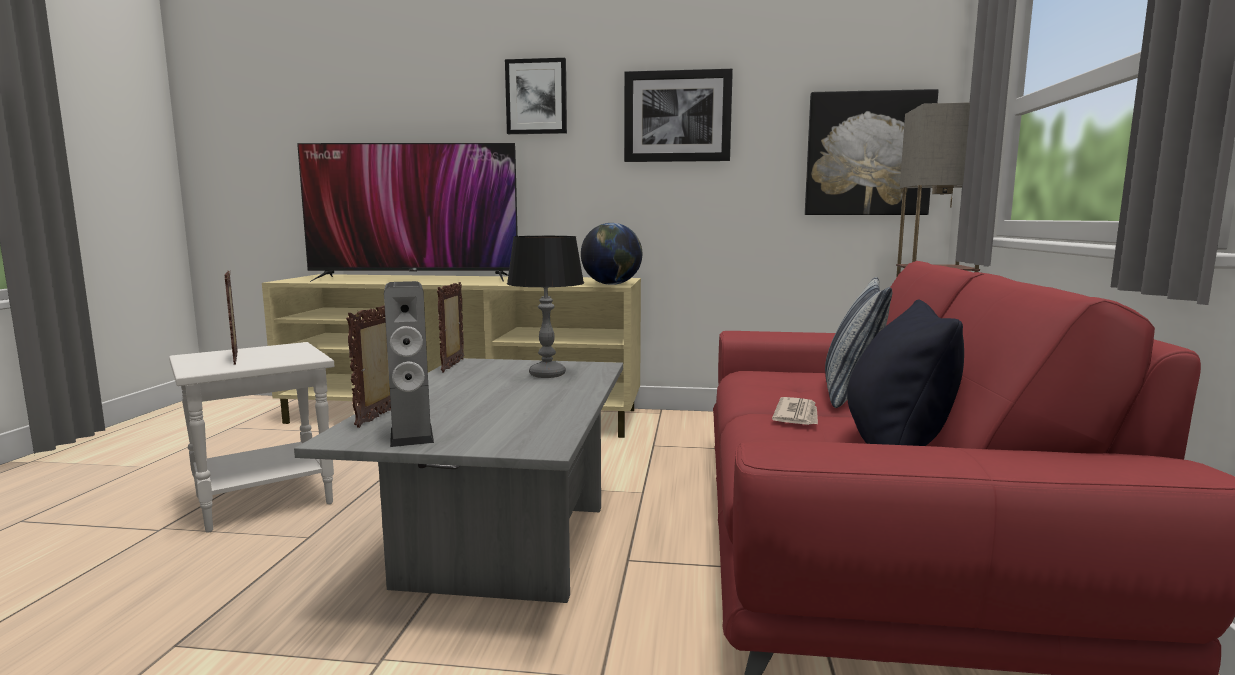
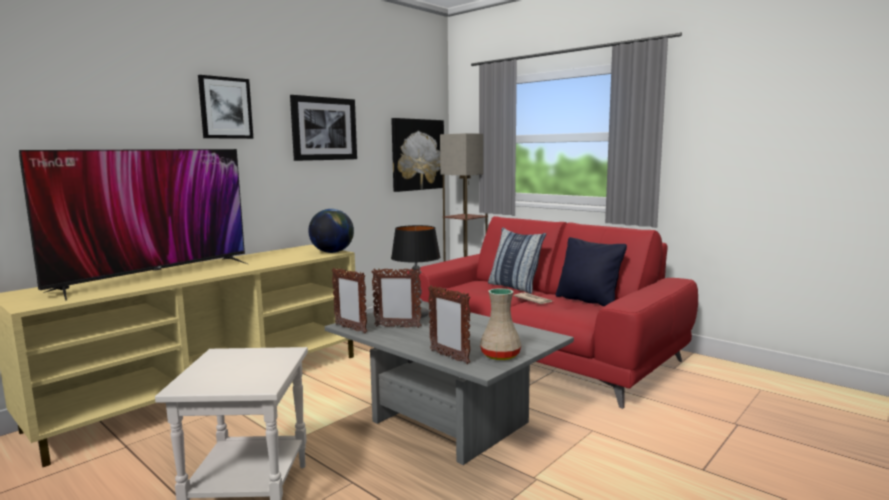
camera: 55 degrees left, 0 degrees up
(236, 358) = (235, 372): picture frame -> picture frame (397, 327)
(411, 435) = (499, 355): speaker -> beige vase

